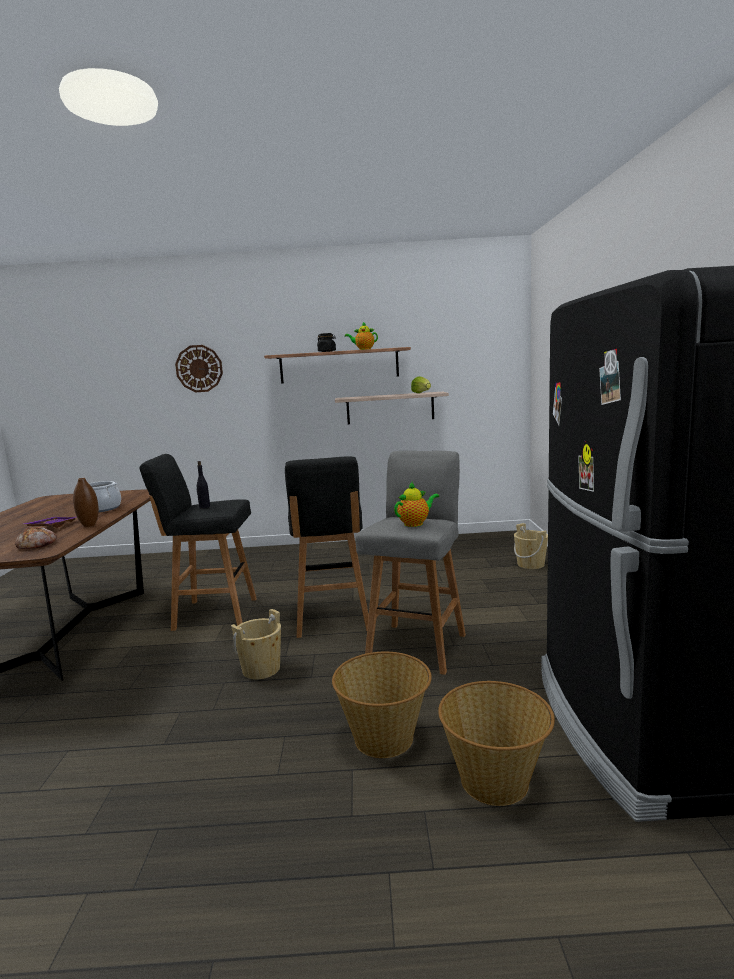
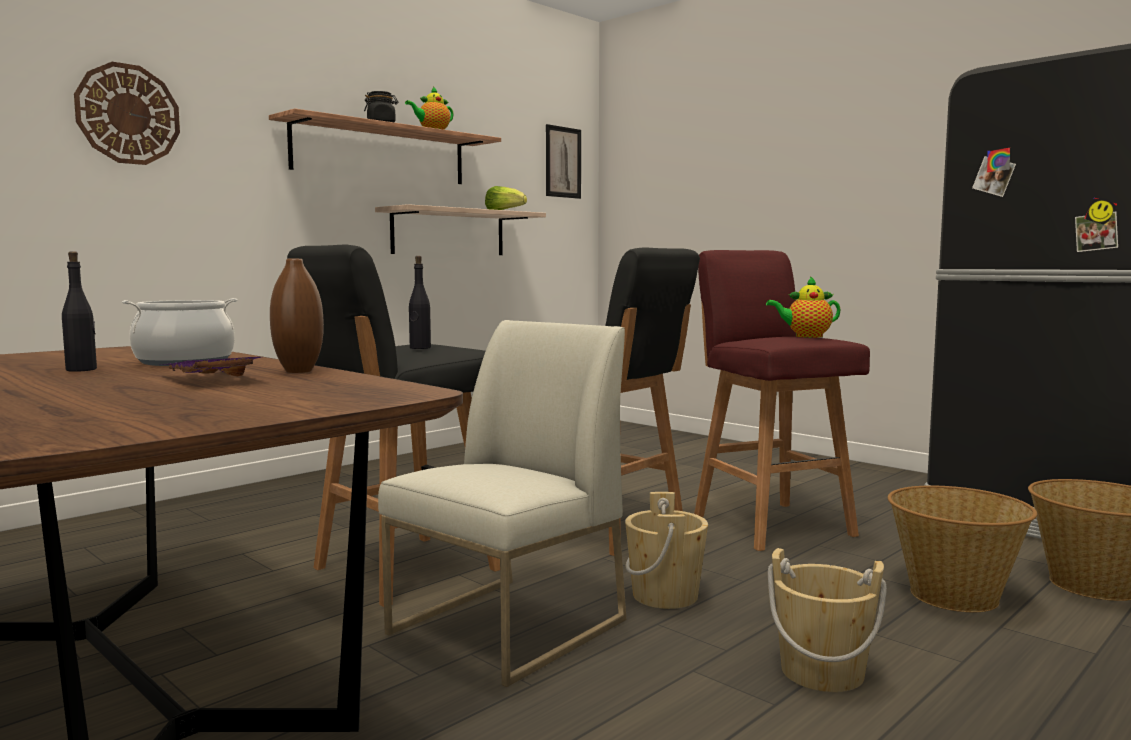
camera: 45 degrees left, 5 degrees down
(37, 545) = (332, 390): bread -> none
(62, 511) = (82, 369): none -> black bottle
(179, 659) = (507, 628): none -> white chair
(415, 523) = (805, 336): teapot -> teapot turned 105 degrees counterclockwise
(418, 646) = (770, 524): grey stool -> red stool
(491, 348) = (563, 162): none -> picture
(530, 564) = (683, 442): beige bucket -> beige bucket (822, 672)

